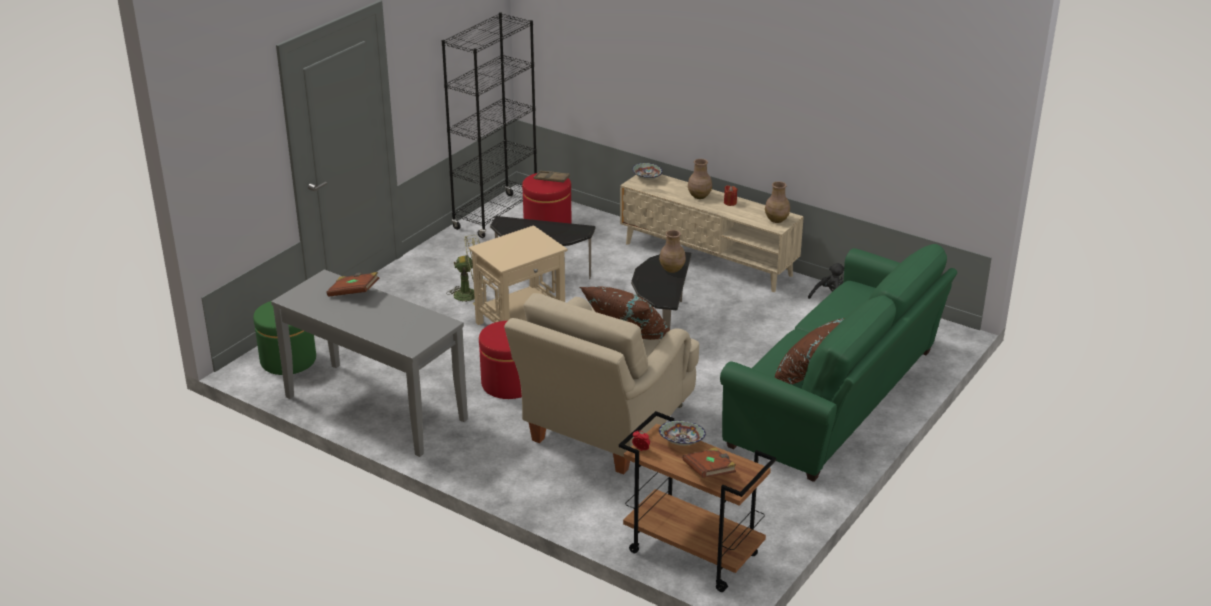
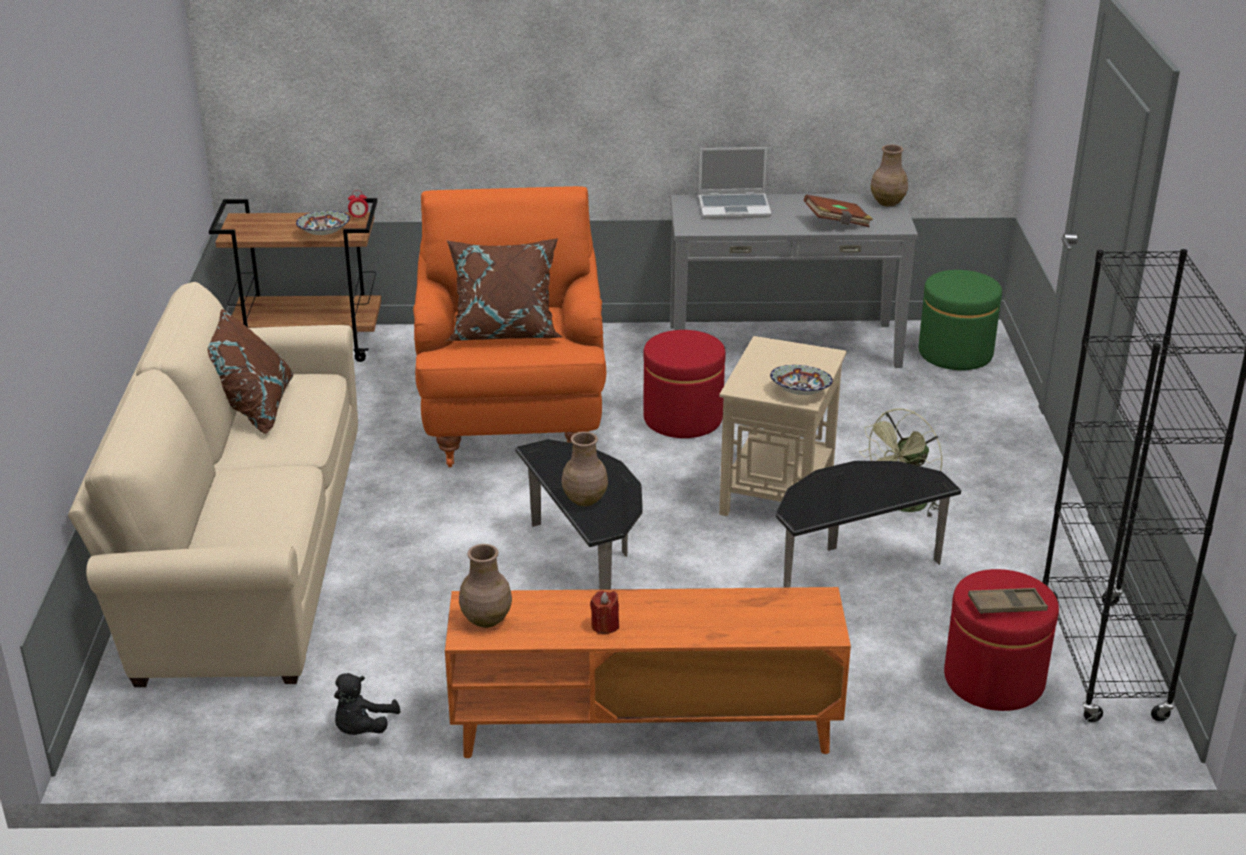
camera: 145 degrees right, 0 degrees up
(391, 329) = (735, 207): none -> laptop
(605, 429) = (513, 412): beige armchair -> orange armchair
(647, 178) = (814, 622): bowl -> bowl (800, 393)
(699, 196) = (675, 618): brown vase -> brown vase (888, 202)
(708, 259) = (644, 728): beige tv stand -> orange tv stand
(709, 472) = (274, 222): brown book -> none
(839, 400) = (243, 552): green sofa -> beige sofa

